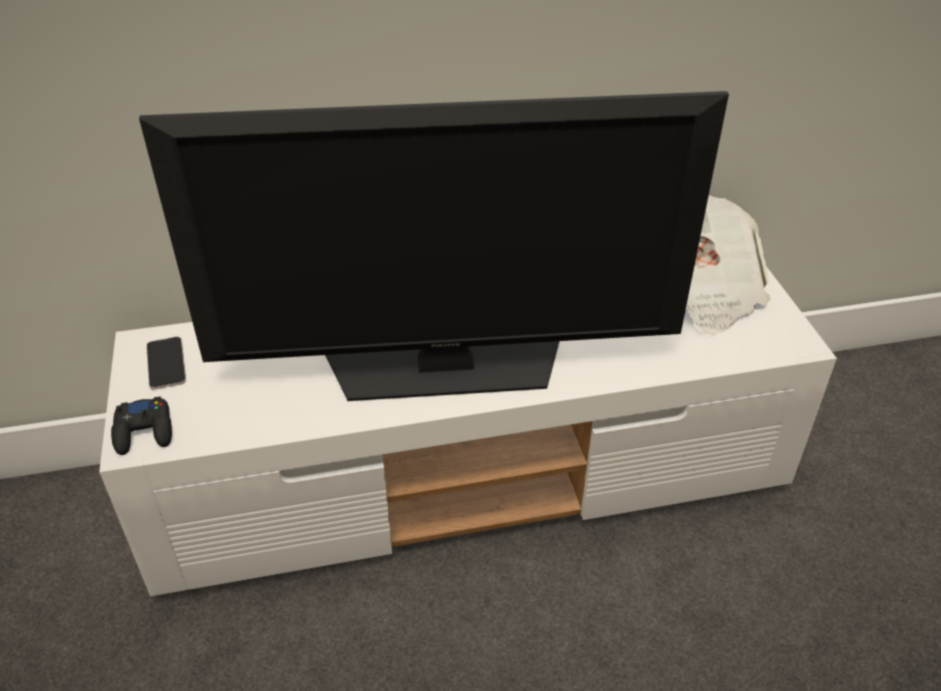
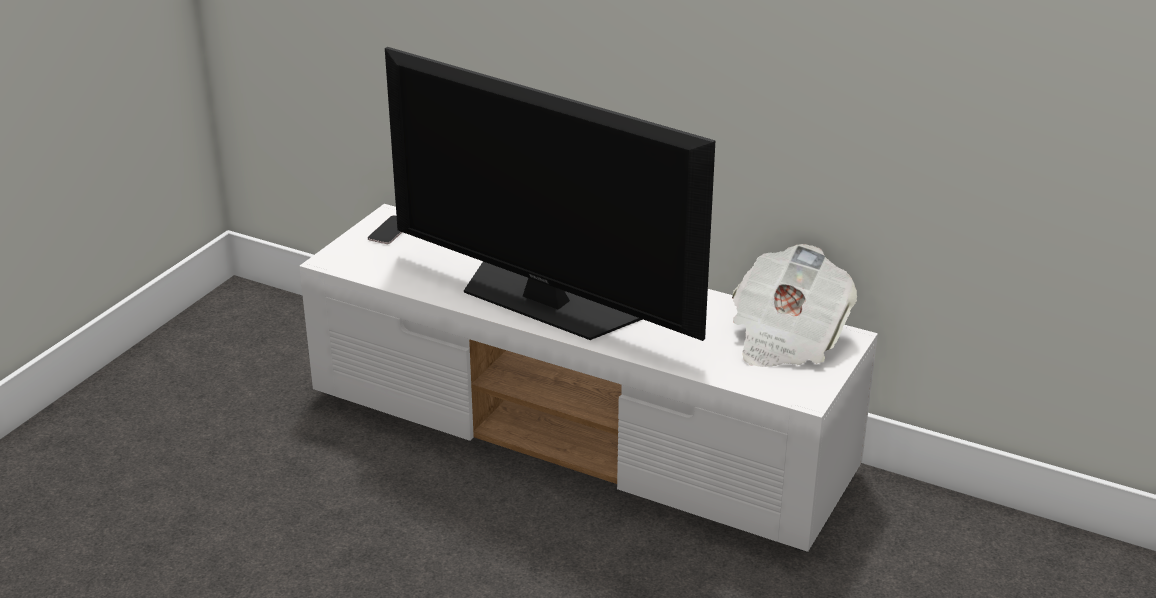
camera: 40 degrees right, 10 degrees down
(145, 431) = (341, 258): black game controller -> none

